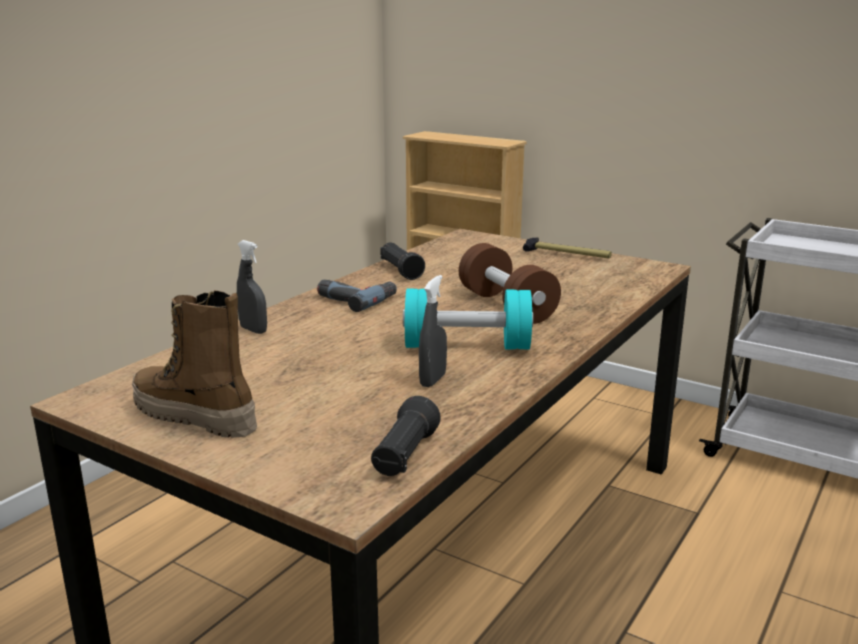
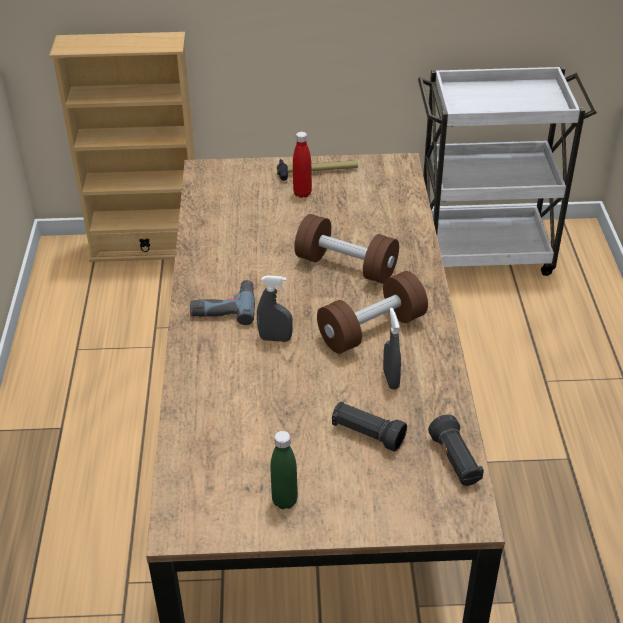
camera: 35 degrees left, 20 degrees up
(194, 417) = (284, 501): boot -> green bottle
(253, 330) = (195, 385): grey spray bottle -> grey spray bottle (275, 338)
(401, 271) = (213, 250): black flashlight -> black flashlight (367, 434)
(467, 346) = (371, 330): turquoise dumbbell -> brown dumbbell
(533, 262) = (302, 193): none -> red bottle

